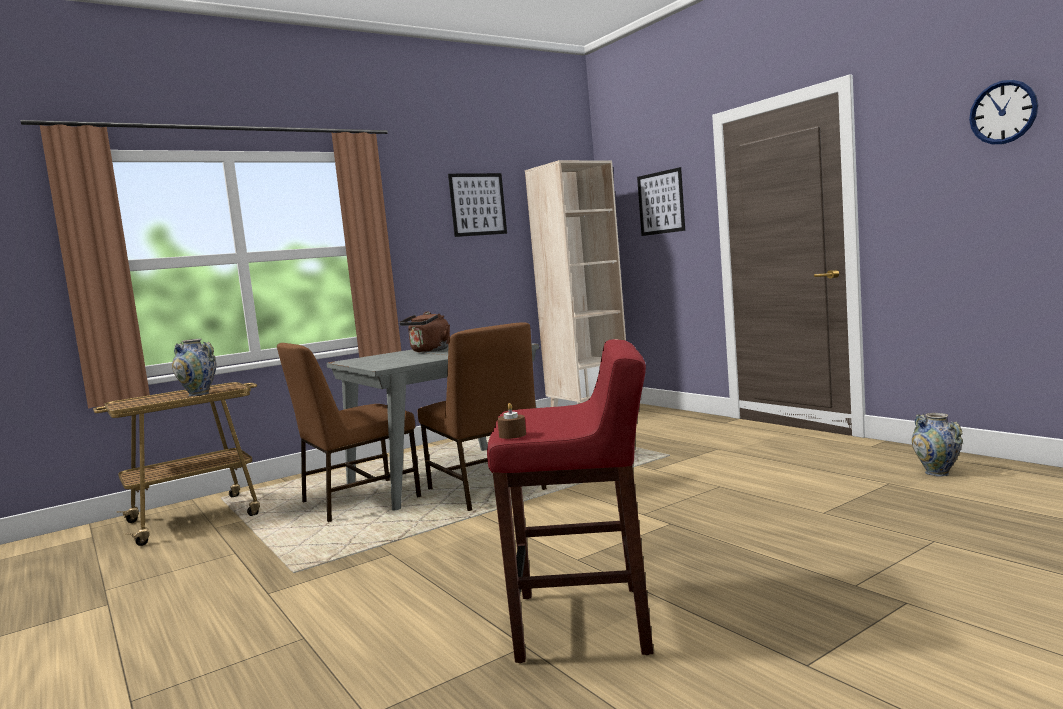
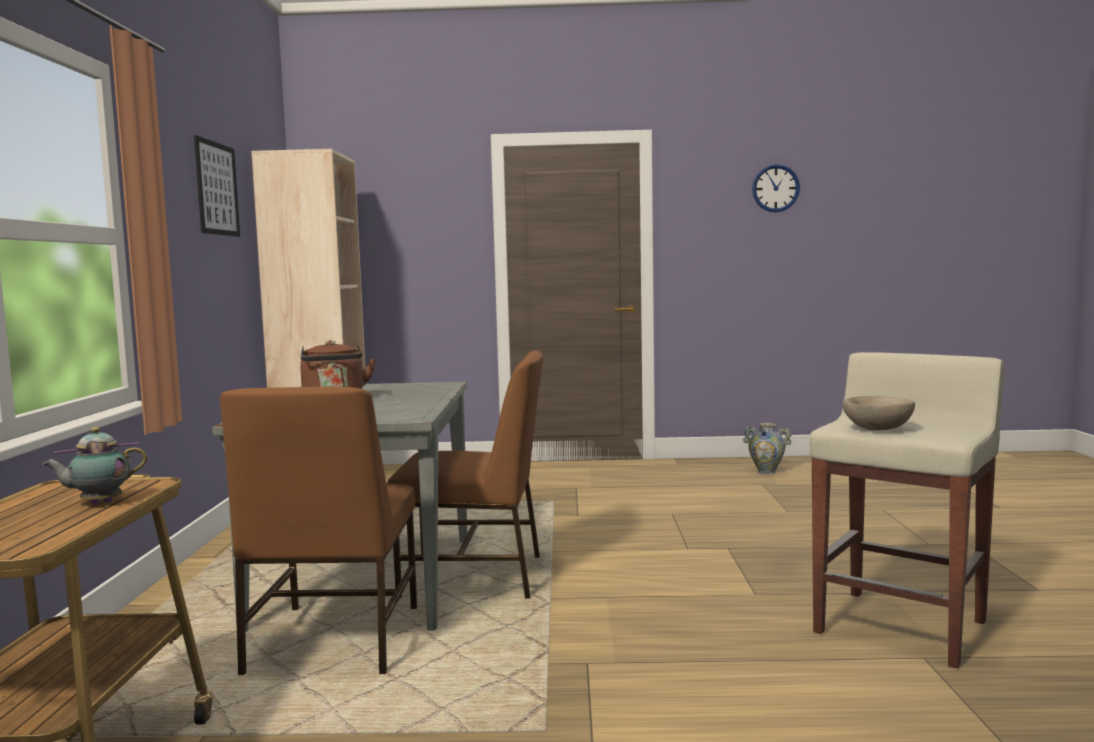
camera: 55 degrees left, 0 degrees up
(199, 394) = (98, 503): vase -> teapot
(512, 435) = (957, 439): brown candle -> none
(527, 417) = (878, 429): none -> beige bowl
(585, 623) = (901, 626): red stool -> beige stool
(661, 202) = (408, 221): picture -> none

